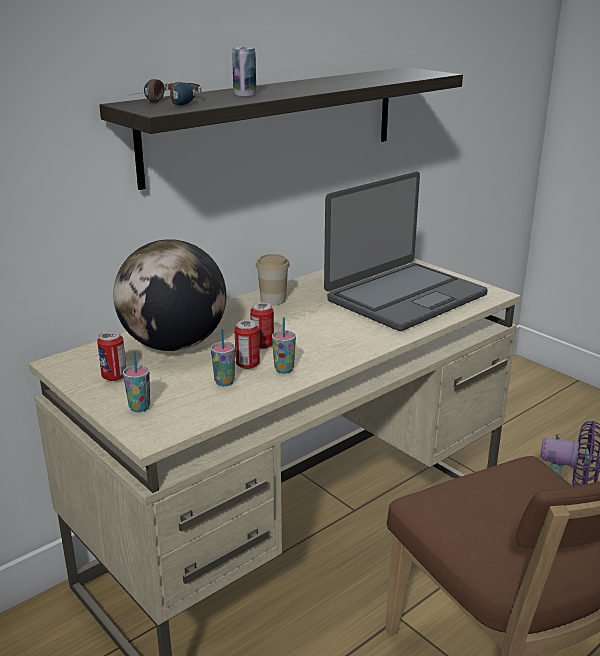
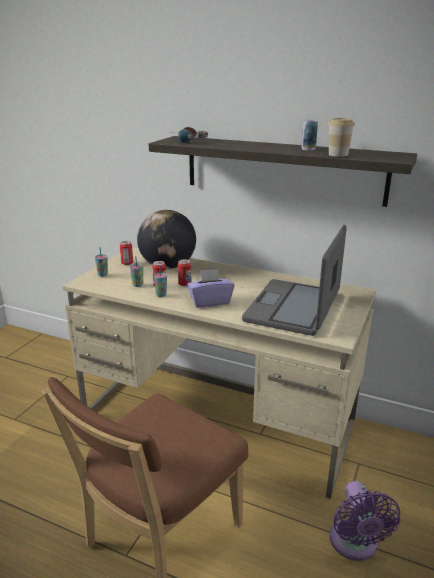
camera: 65 degrees right, 0 degrees up
(245, 94) = (233, 144): can -> can (308, 149)
(273, 300) = (244, 274): cup -> cup (338, 154)
(341, 340) = (210, 301): none -> purple tissue box
(404, 297) = (293, 308): laptop -> laptop turned 90 degrees clockwise

